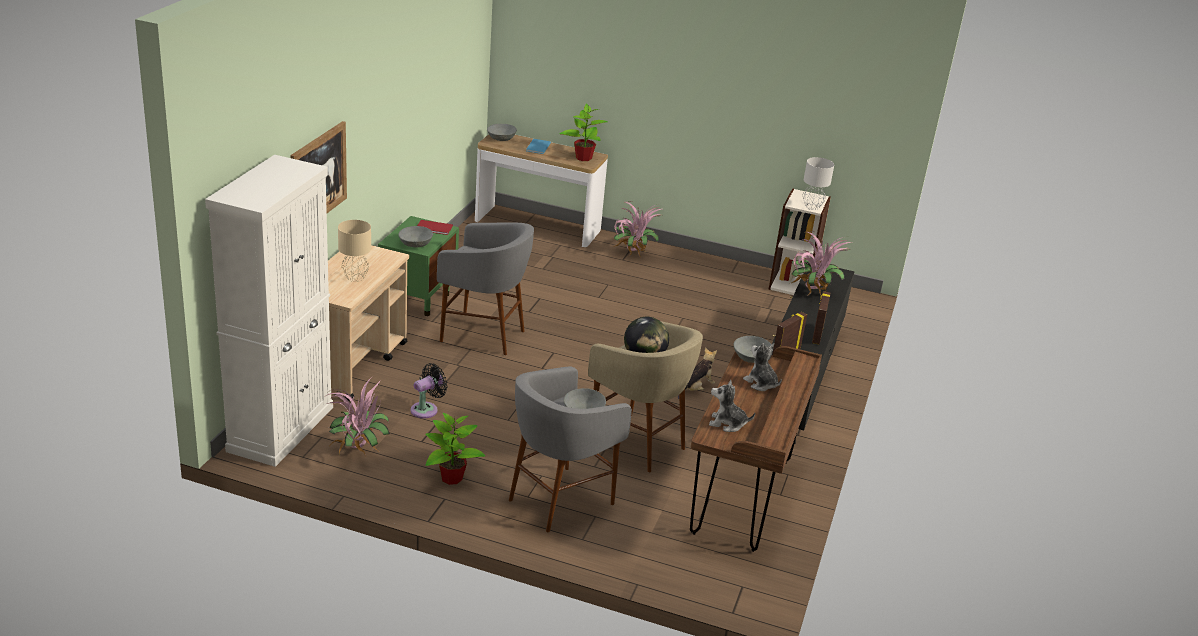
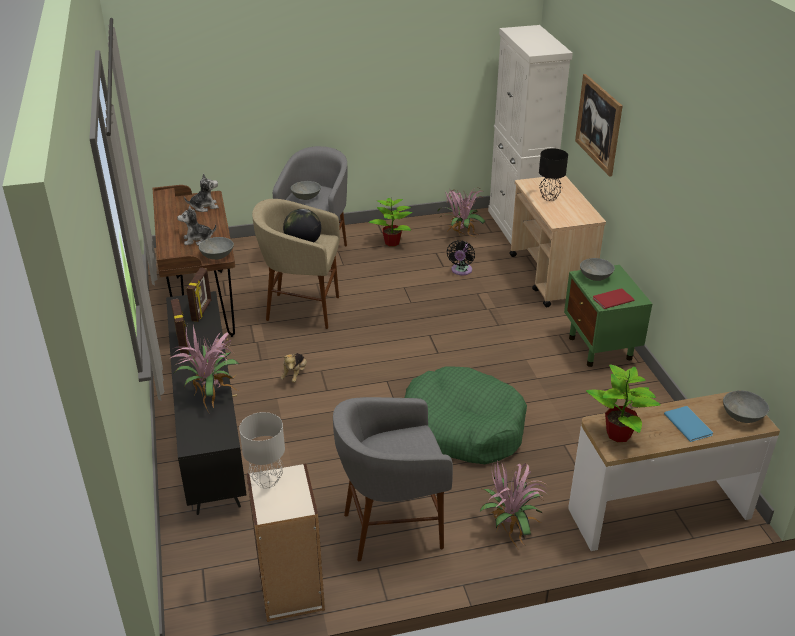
camera: 150 degrees right, 5 degrees up
(355, 277) = (549, 198): beige table lamp -> black table lamp
(483, 335) = (506, 341): grey stool -> grey stool (391, 529)
(599, 303) = (463, 427): none -> green dog bed
(761, 383) = (197, 240): plush toy -> plush toy turned 150 degrees clockwise

